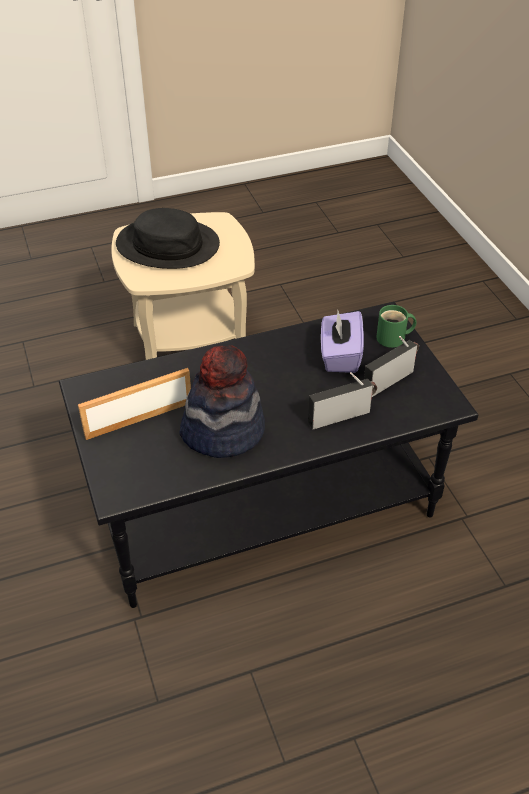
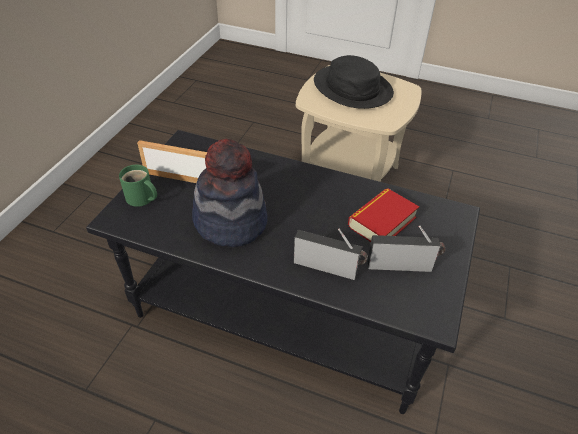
camera: 40 degrees right, 0 degrees up
(340, 356) = (382, 222): purple tissue box -> book
(393, 338) = (445, 235): green mug -> green mug (141, 199)

